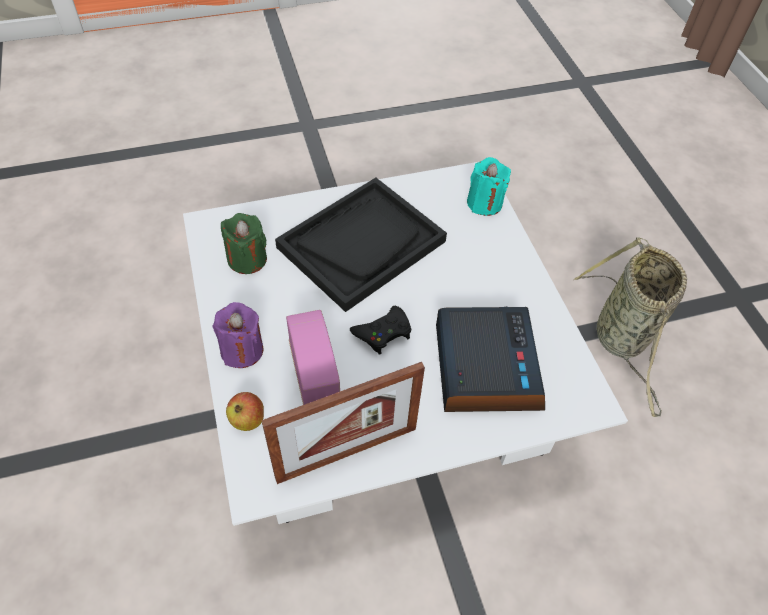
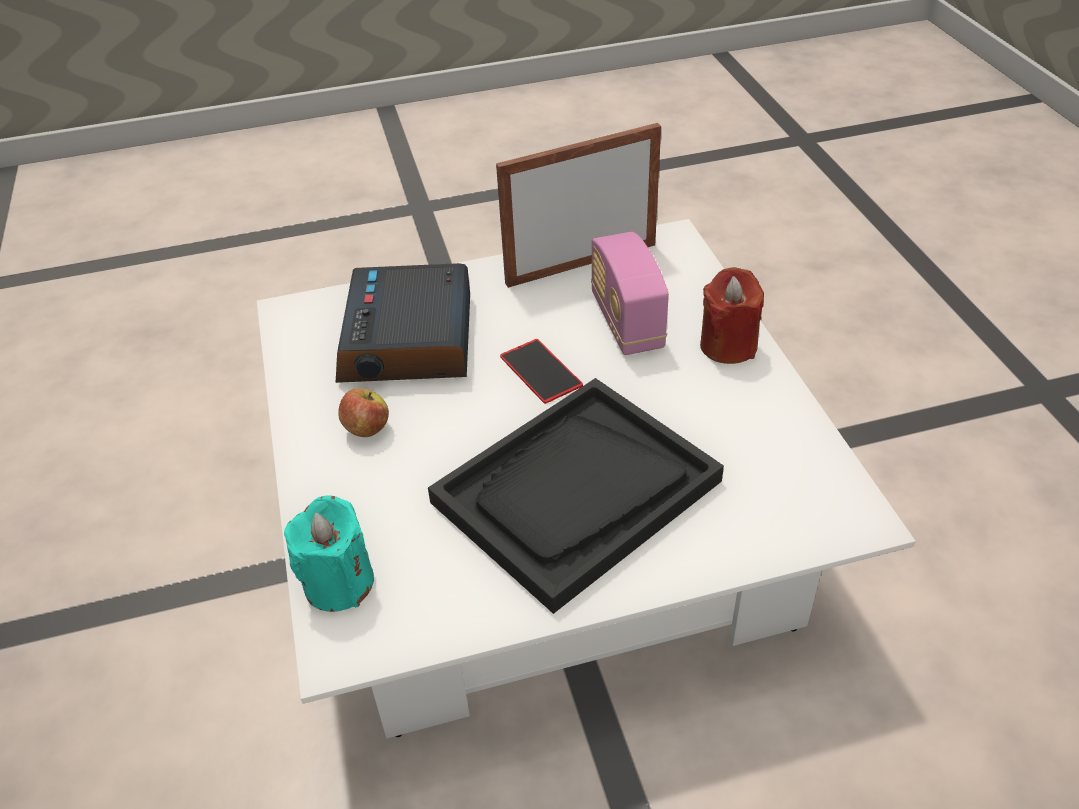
camera: 175 degrees left, 10 degrees down
(242, 350) = (728, 345): purple candle -> red candle
(247, 259) = (763, 460): green candle -> none
(247, 420) = (698, 284): apple -> apple (366, 429)
(383, 333) = (540, 371): black game controller -> phone
(622, 340) = (155, 576): basket -> none

